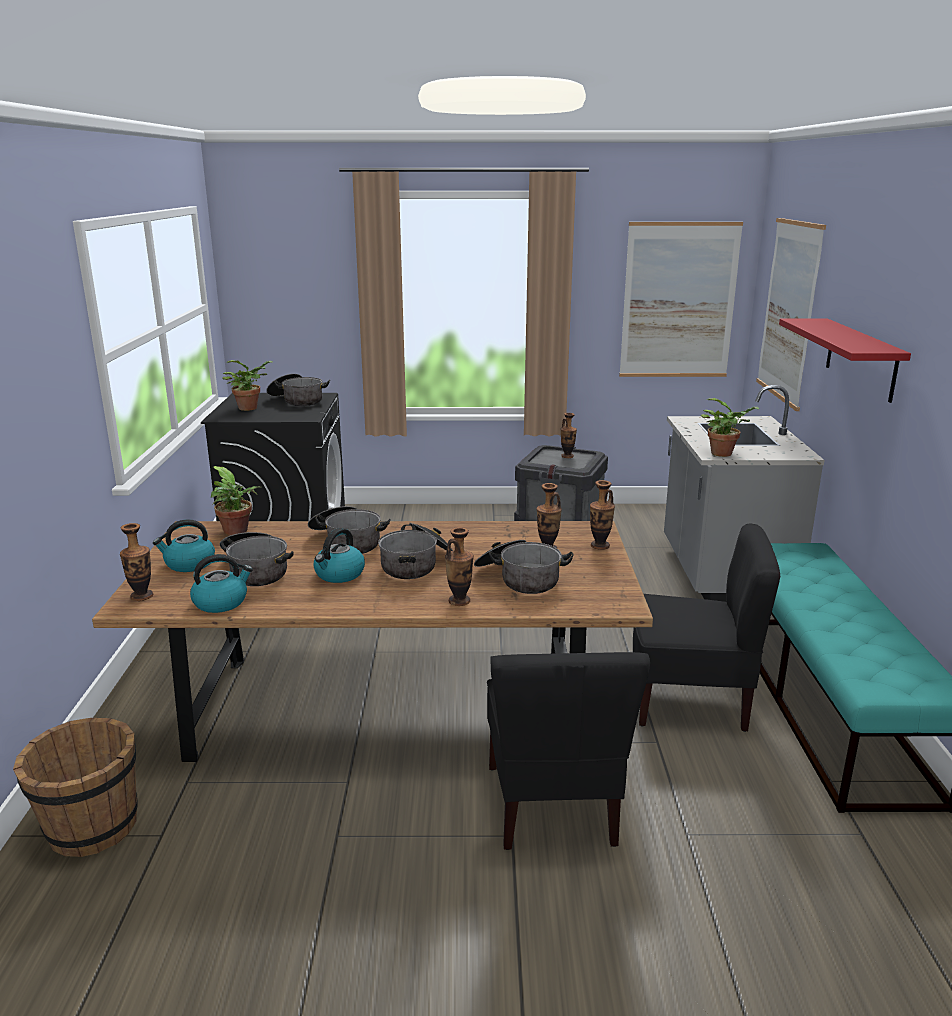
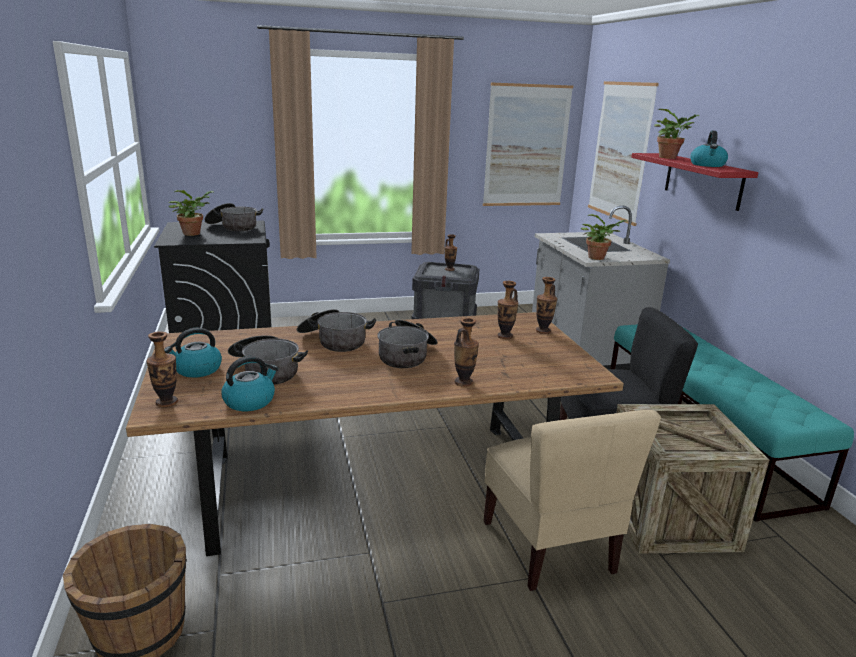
camera: 15 degrees left, 0 degrees up
(237, 532) = (227, 339): potted plant -> potted plant (670, 157)
(339, 574) = (345, 368): kettle -> kettle (707, 165)
(519, 579) = (499, 361): cooking pot -> none
(553, 805) = (550, 547): black chair -> beige chair
(723, 792) = (669, 517): none -> crate

